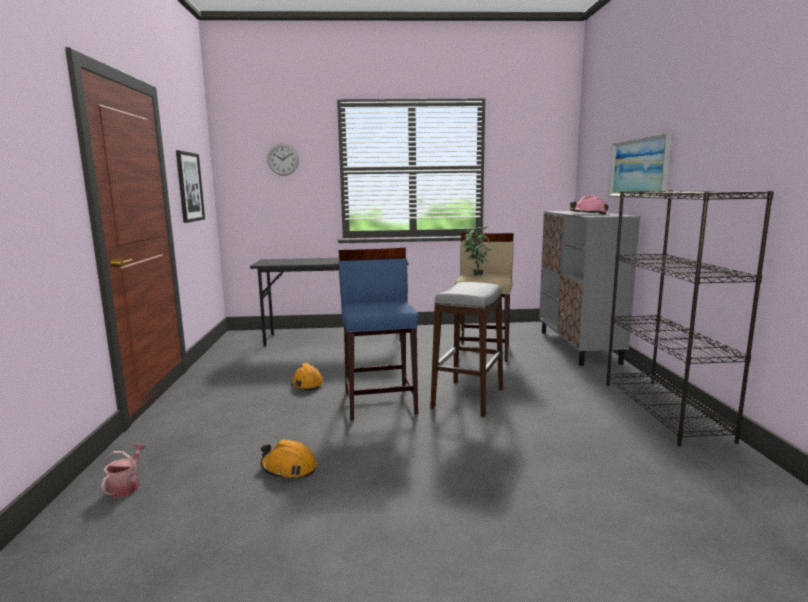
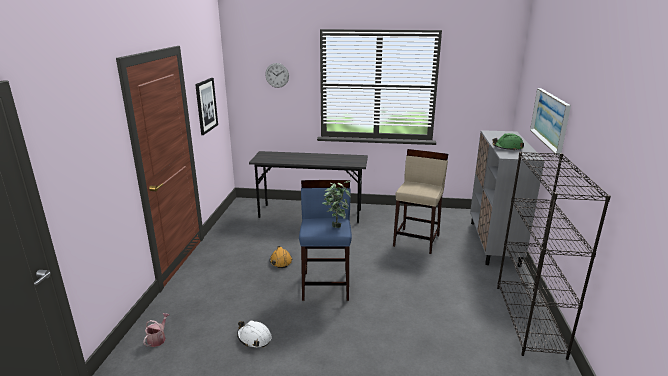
camera: 10 degrees right, 10 degrees up
(289, 468) = (254, 338): orange hard hat -> white hard hat
(468, 398) = (388, 289): grey stool -> none
(476, 275) = (414, 185): potted plant -> potted plant (336, 224)
(588, 214) = (507, 148): pink hard hat -> green hard hat

